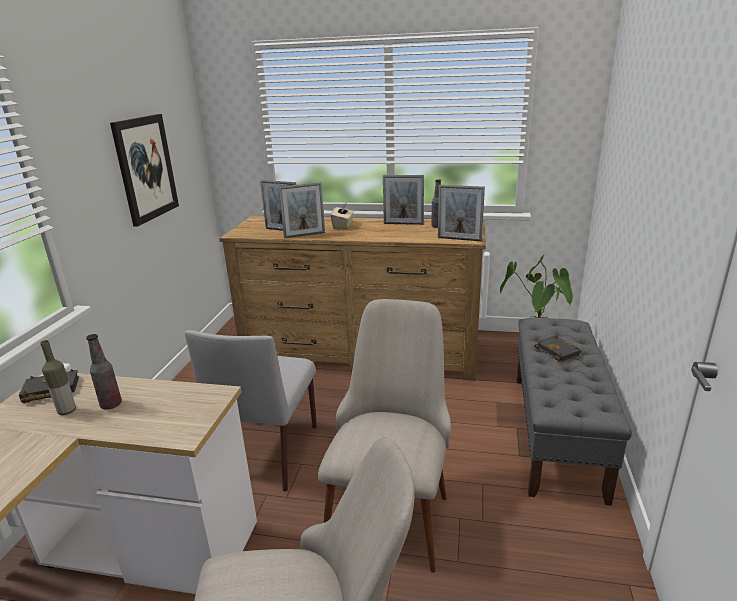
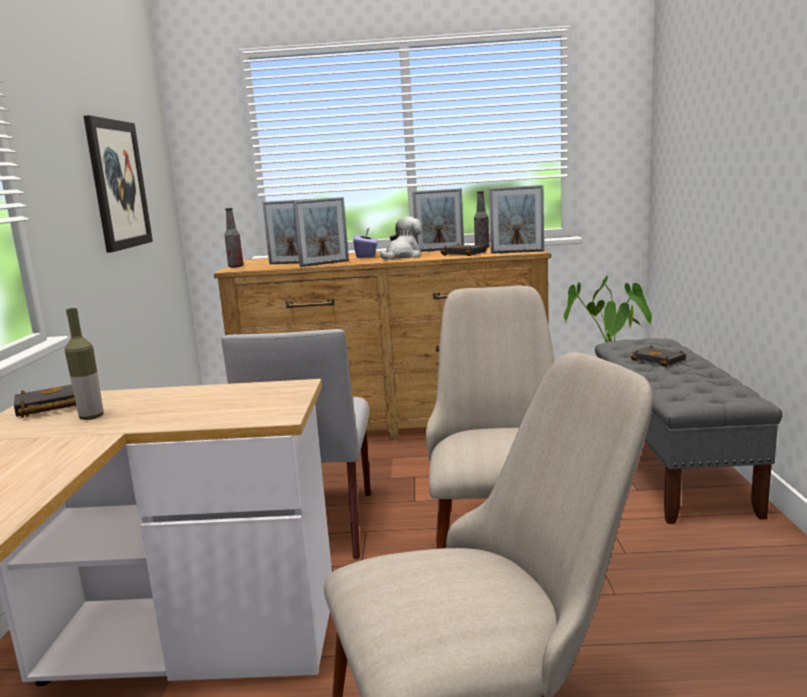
camera: 10 degrees left, 10 degrees down
(111, 405) = (153, 406): bottle -> bottle (236, 266)
(343, 226) = (366, 256): beige tissue box -> purple tissue box
(368, 232) = (403, 256): none -> plush toy
(418, 235) = (466, 254): none -> black book

